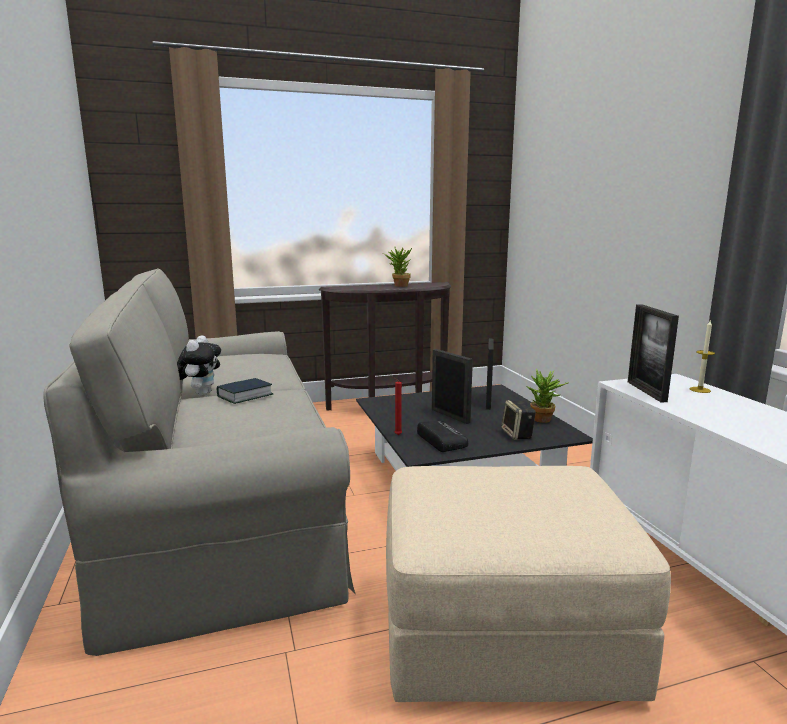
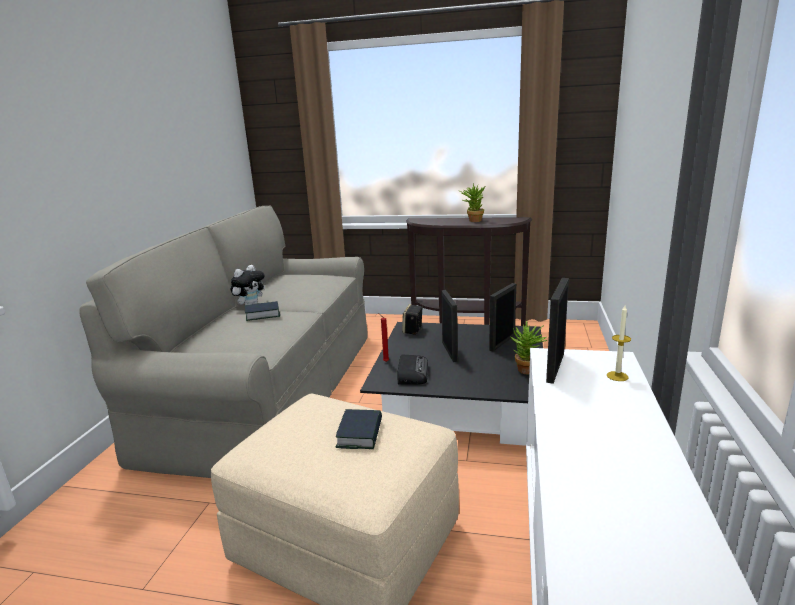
camera: 30 degrees right, 5 degrees up
(518, 434) = (483, 381): speaker -> speaker (413, 330)
(528, 487) = (360, 434): none -> book

